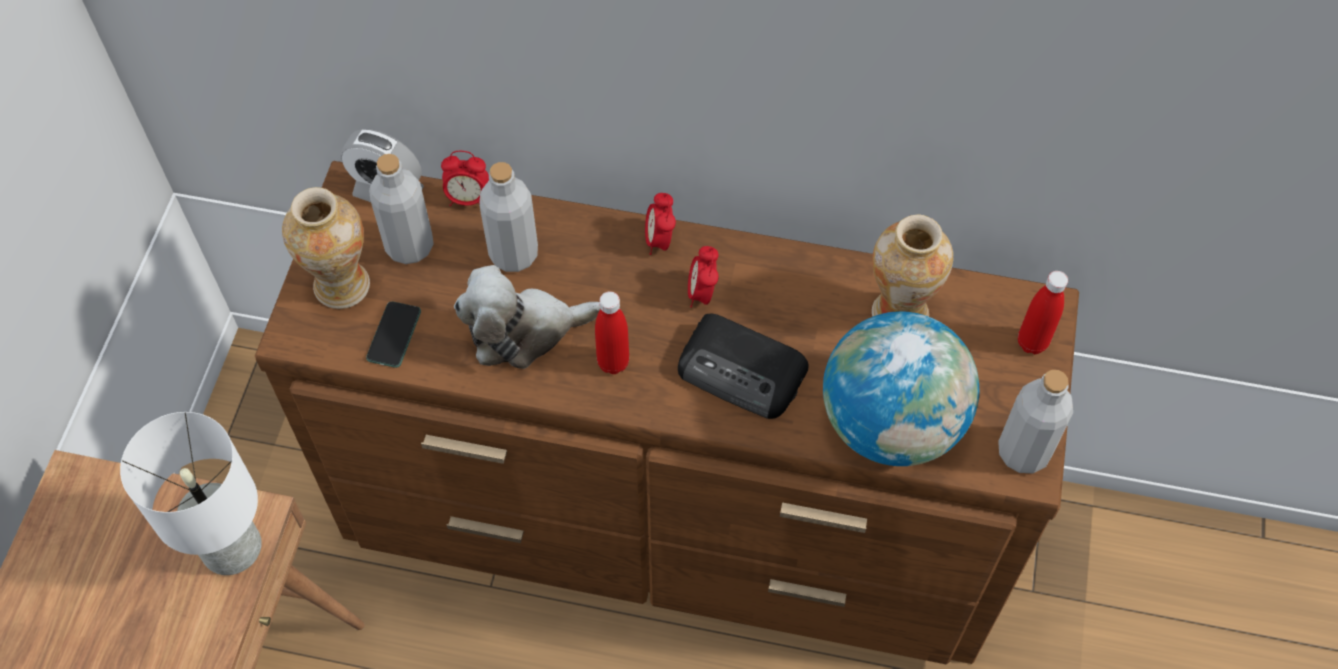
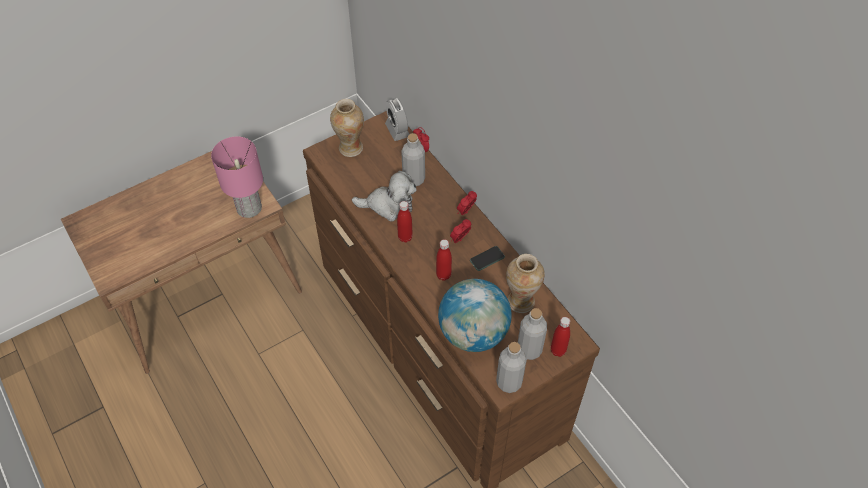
camera: 45 degrees right, 5 degrees down
(230, 546) = (249, 207): white table lamp -> pink table lamp
(394, 335) = (348, 175): phone -> phone (487, 259)
(409, 246) = (384, 151): grey bottle -> grey bottle (529, 349)
(524, 331) = (389, 205): plush toy -> plush toy turned 150 degrees clockwise
(743, 372) = (443, 275): radio -> red bottle

